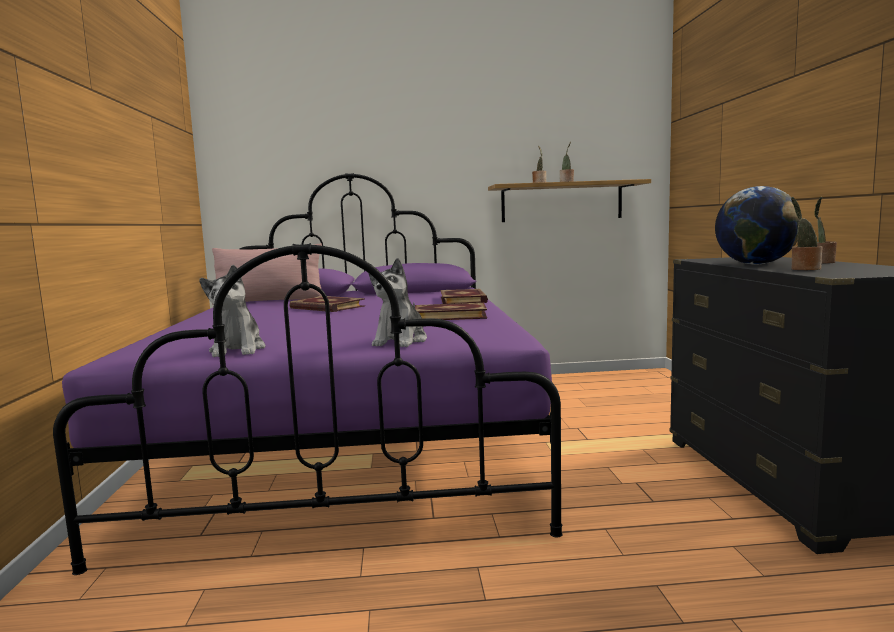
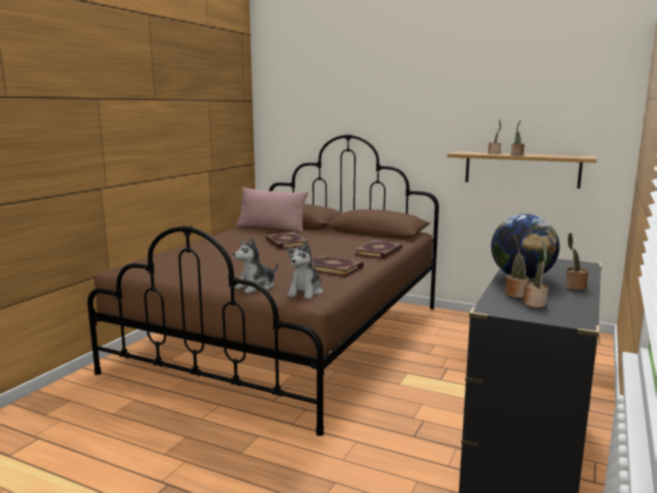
camera: 30 degrees right, 5 degrees up
(238, 350) = (175, 275): plush toy -> plush toy (305, 292)
(351, 442) = (289, 337): purple bed -> brown bed
(847, 270) = (535, 303): none -> potted plant

